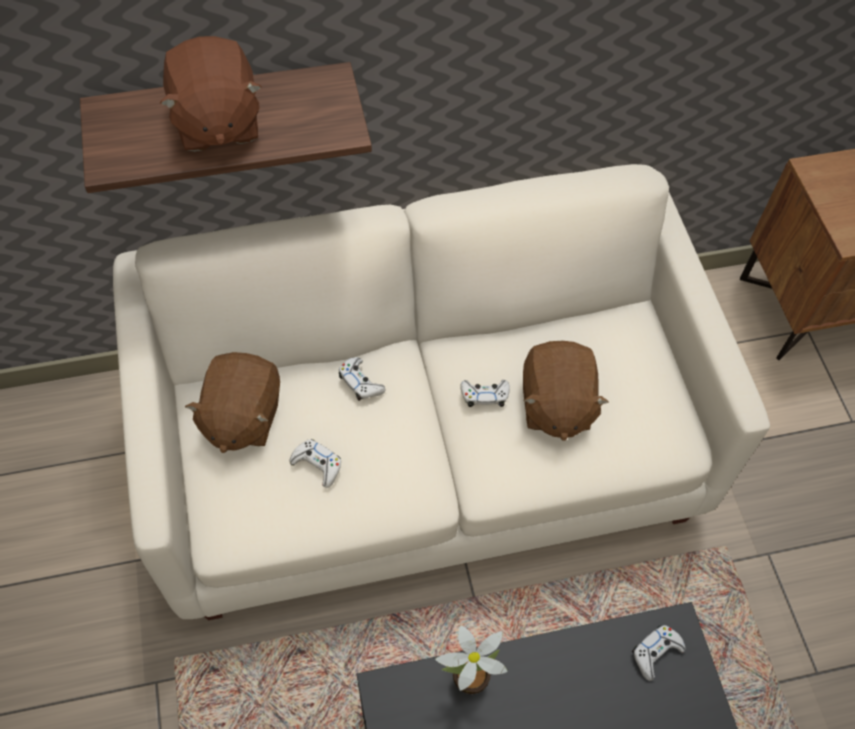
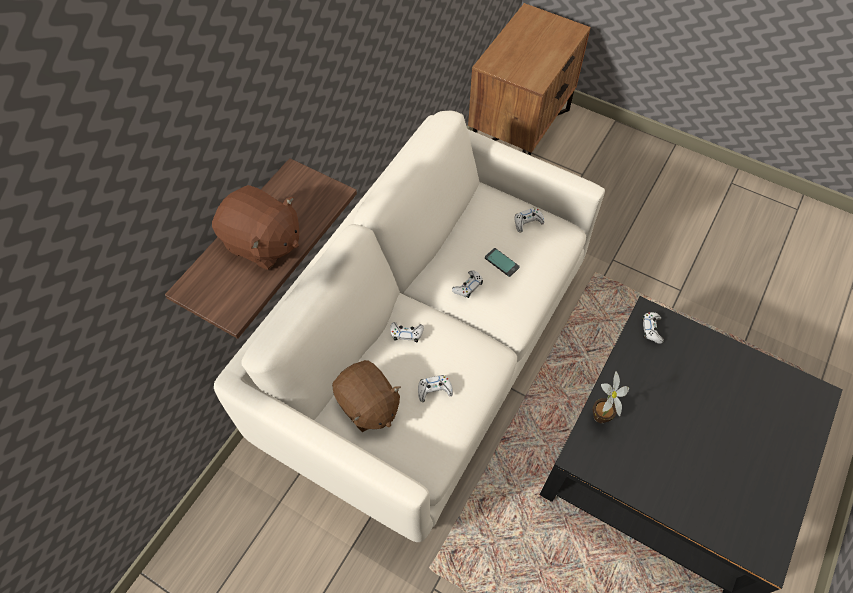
camera: 45 degrees left, 0 degrees up
(555, 405) = (502, 262): brown plush toy -> phone
(643, 389) = (527, 222): none -> white game controller

